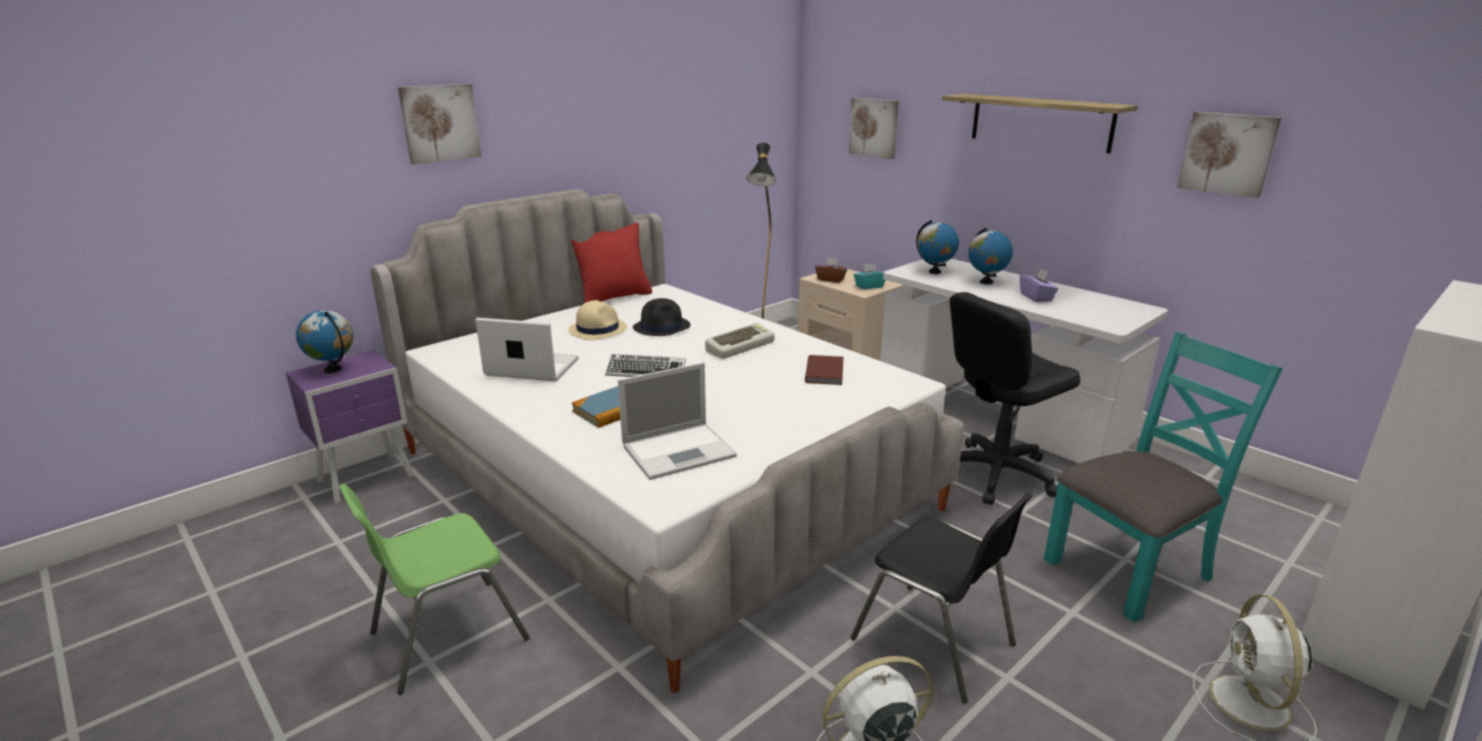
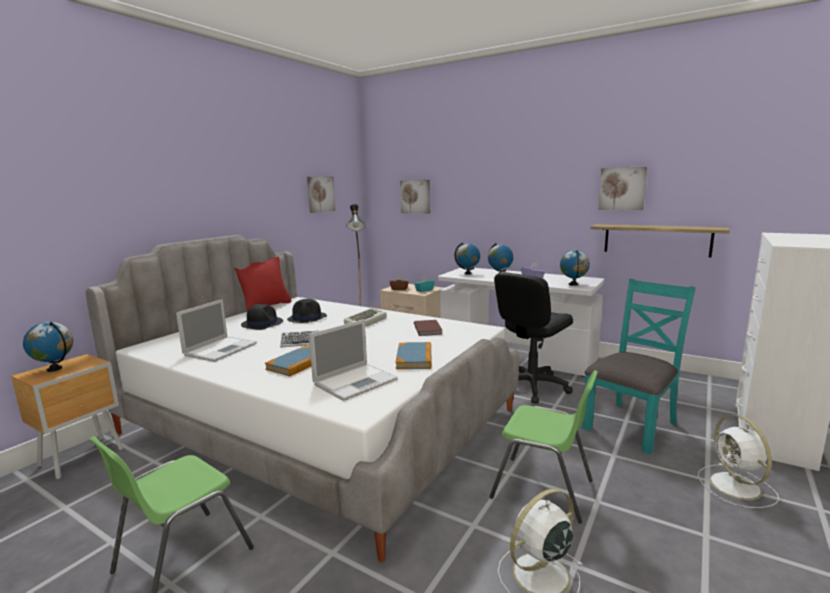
camera: 15 degrees left, 10 degrees down
(368, 479) = (84, 457): purple nightstand -> brown nightstand
(440, 123) = (138, 187): picture -> picture (320, 194)
(530, 367) = (221, 349): laptop -> laptop turned 120 degrees clockwise
(597, 329) = (262, 323): beige hat -> black hat
(778, 423) = (414, 358): none -> book
(935, 643) = (544, 489): black chair -> green chair
(1040, 122) = (516, 183): shelf -> shelf (656, 240)
(1101, 317) = (573, 284): none -> globe

